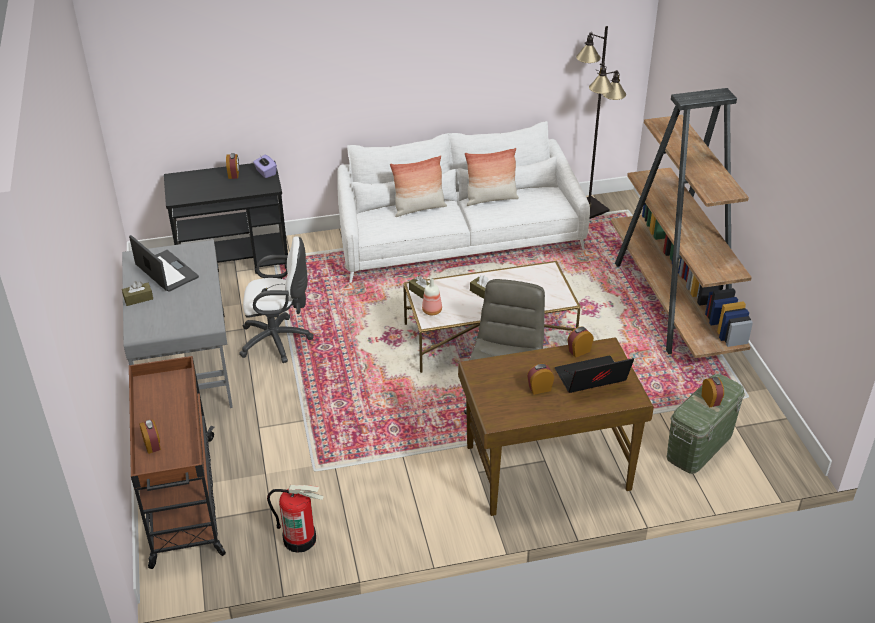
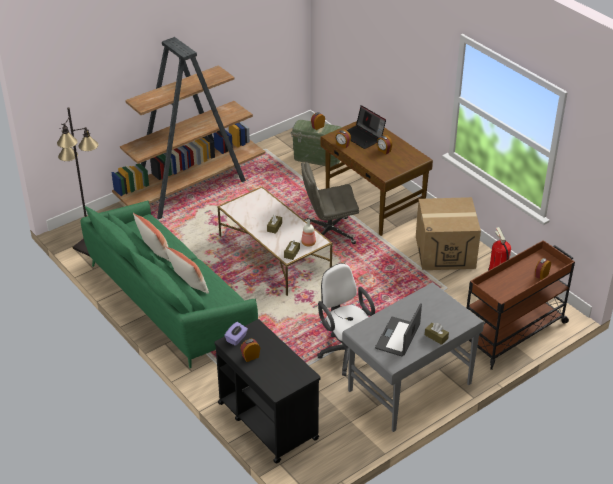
camera: 115 degrees left, 0 degrees up
(388, 502) = (445, 252): none -> cardboard box
(458, 240) = (168, 300): white sofa -> green sofa

